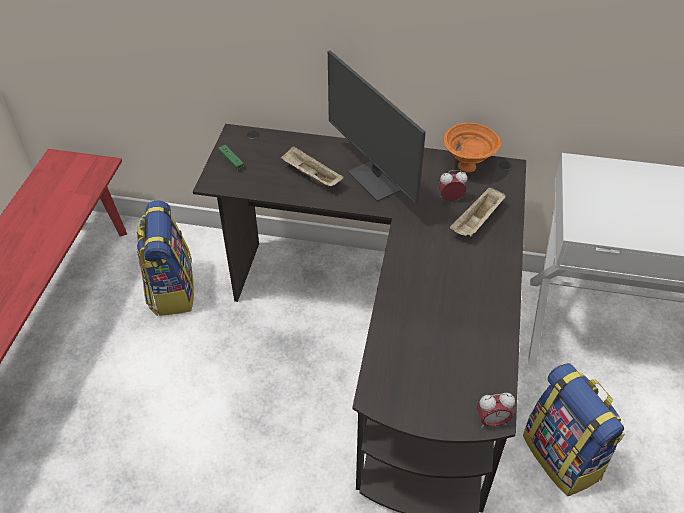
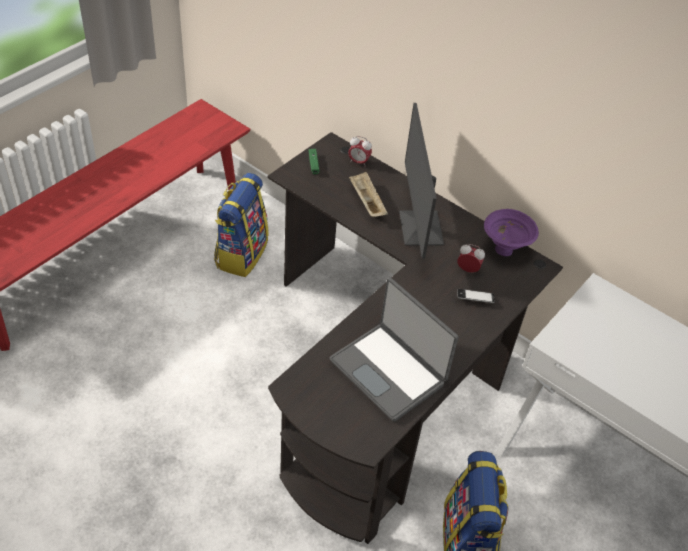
camera: 25 degrees right, 0 degrees up
(456, 330) = (389, 371): none -> laptop
(468, 166) = (505, 250): orange bowl -> purple bowl
(477, 222) = (475, 298): beige tray -> phone
(492, 421) = (362, 448): alarm clock -> alarm clock (358, 162)

